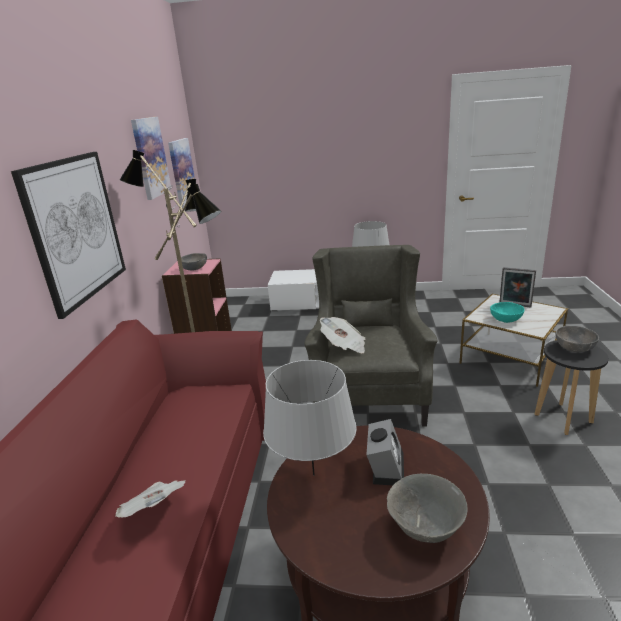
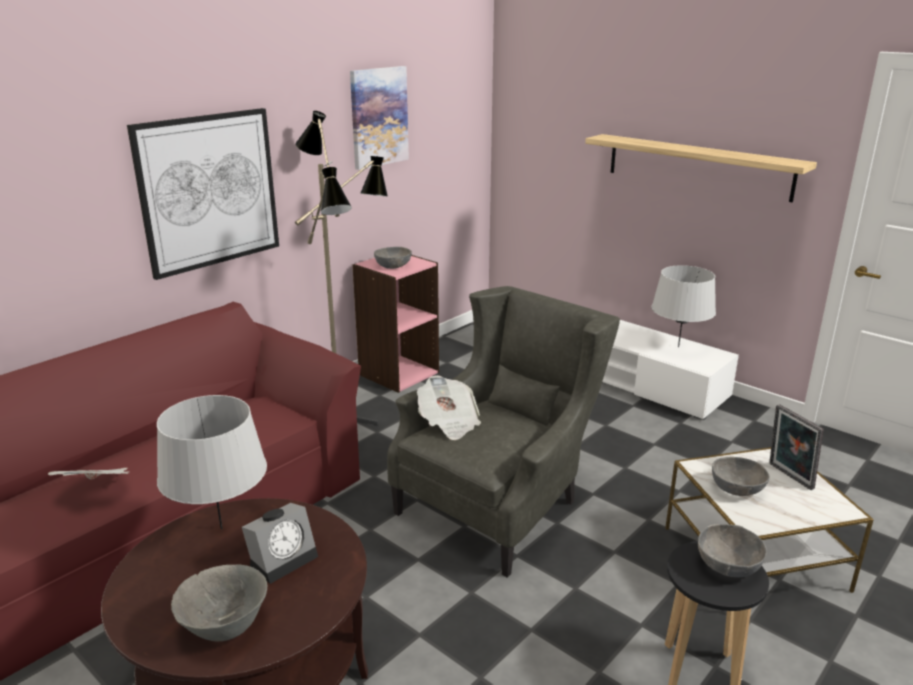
camera: 35 degrees right, 0 degrees up
(182, 173) = (448, 139): picture -> none
(357, 159) = (697, 166): none -> shelf
(506, 319) = (737, 489): turquoise bowl -> grey bowl

